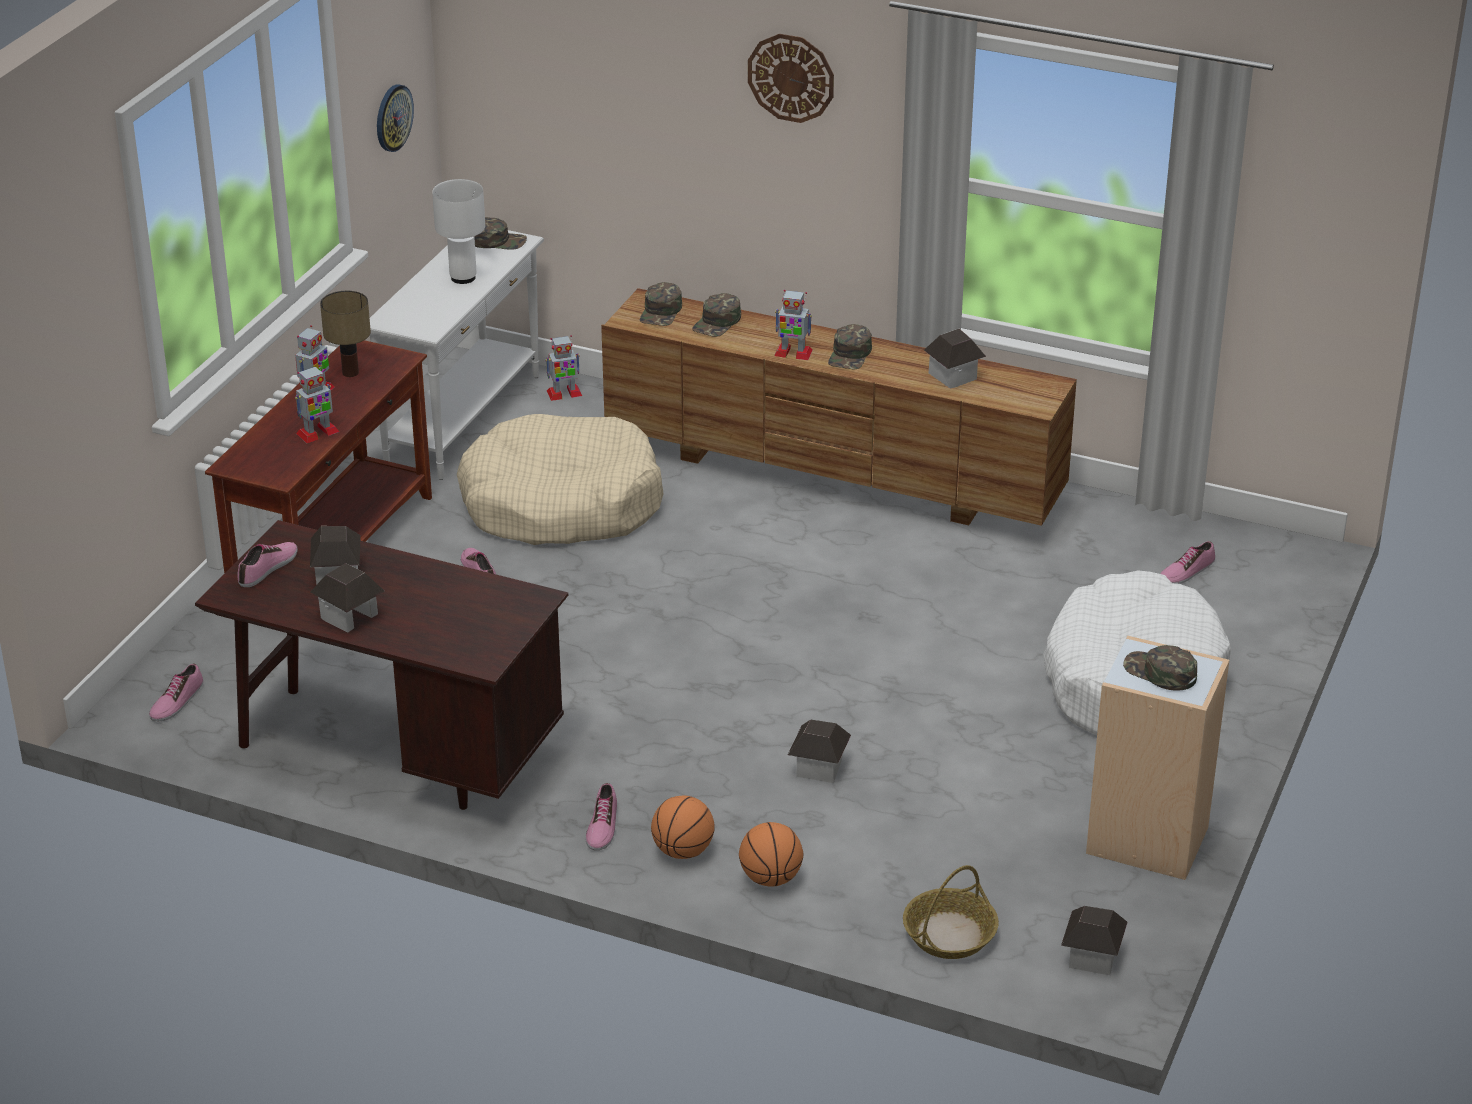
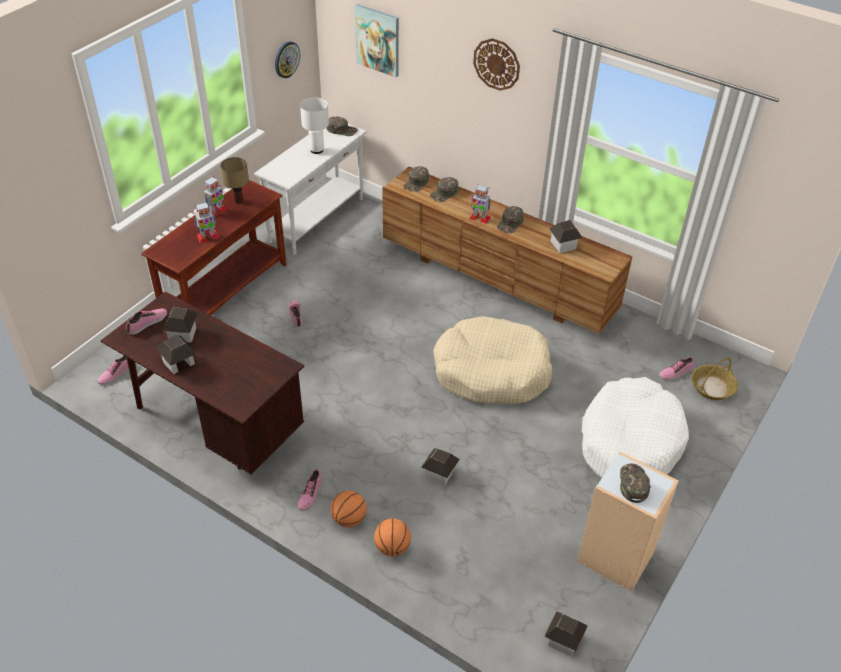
camera: 10 degrees right, 10 degrees up
(560, 65) = (378, 40): none -> picture
(561, 503) = (351, 278): beige dog bed -> beige dog bed (491, 372)
(564, 393) = (372, 211): toy robot -> none
(949, 935) = (483, 608): basket -> basket (712, 387)
(1159, 673) = (633, 484): green cap -> green cap turned 45 degrees clockwise

